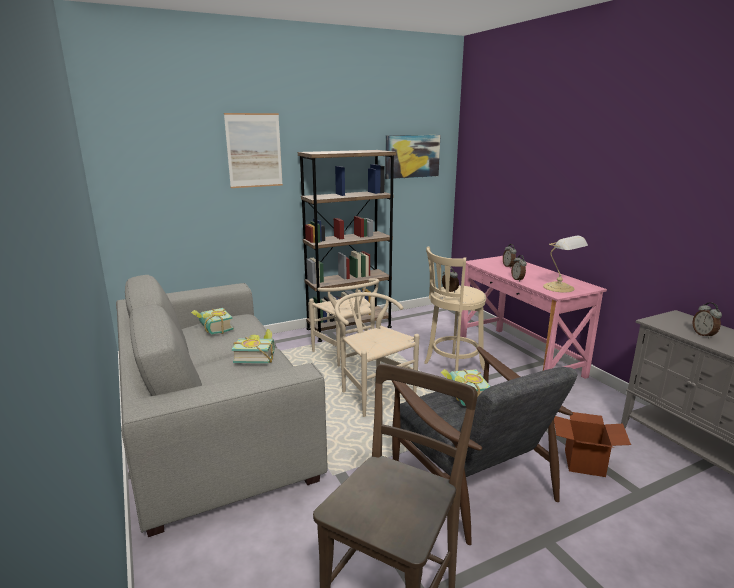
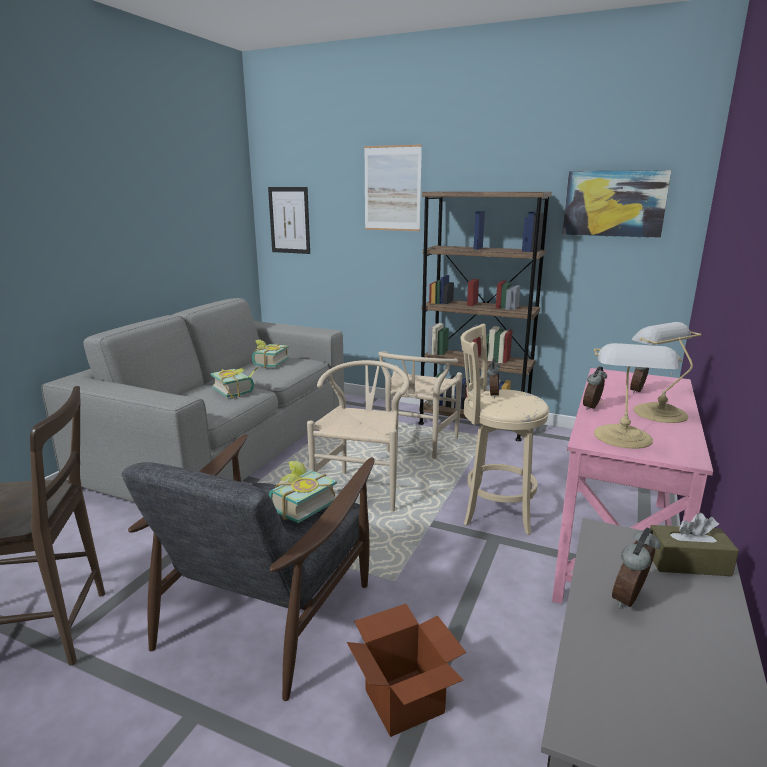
camera: 50 degrees right, 0 degrees up
(140, 186) = (289, 220): none -> picture
(538, 273) = (657, 412): none -> table lamp
(682, 318) = (687, 562): none -> brown tissue box

